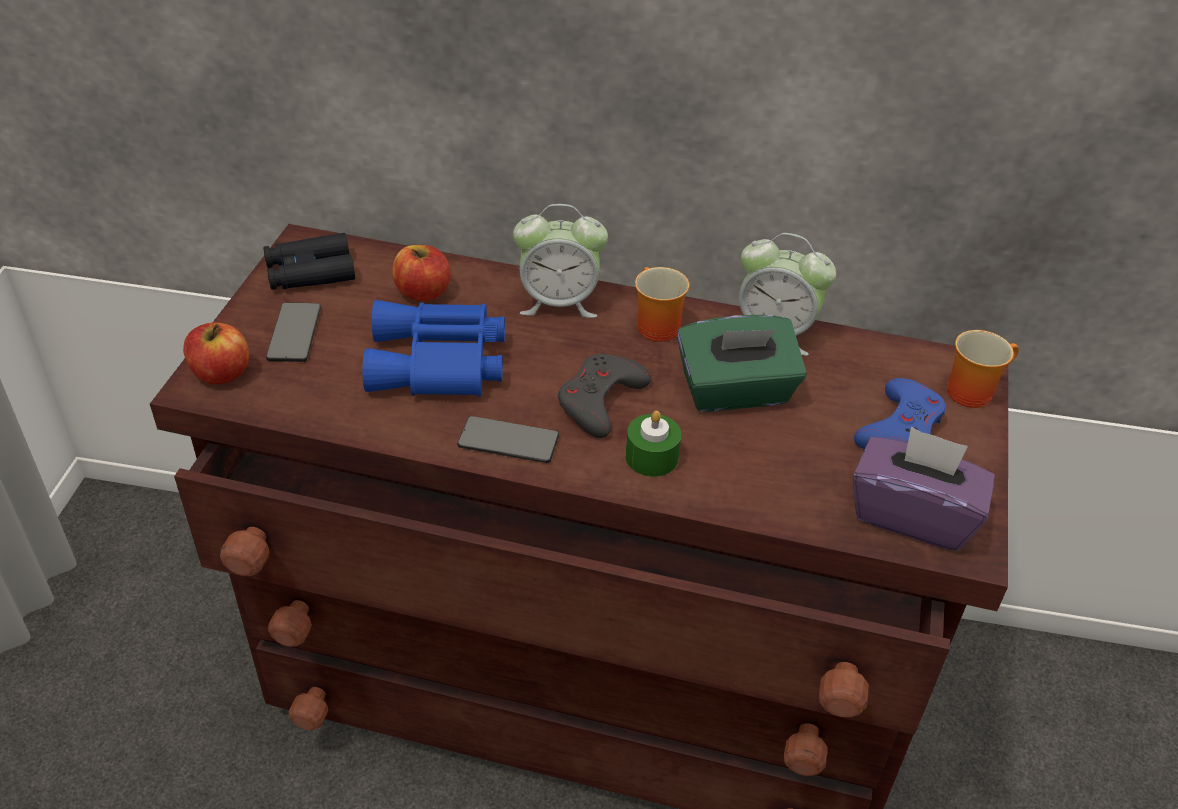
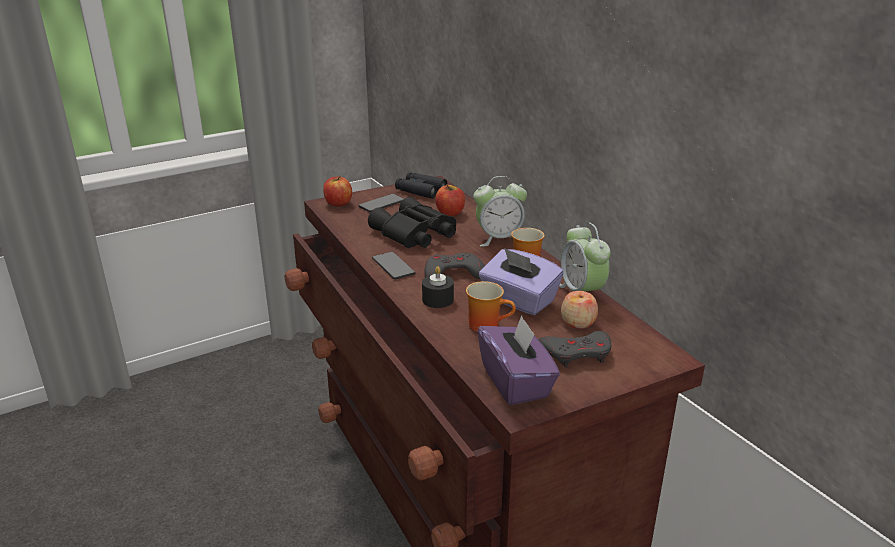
camera: 50 degrees right, 15 degrees down
(439, 364) = (414, 234): blue binoculars -> black binoculars
(559, 302) = (499, 239): alarm clock -> alarm clock turned 60 degrees counterclockwise
(651, 457) = (438, 299): green candle -> black candle
(735, 391) = (518, 301): green tissue box -> purple tissue box
(837, 380) = (578, 322): none -> apple
(900, 427) = (576, 353): blue game controller -> grey game controller
(971, 389) = (649, 363): mug -> mug (488, 324)

